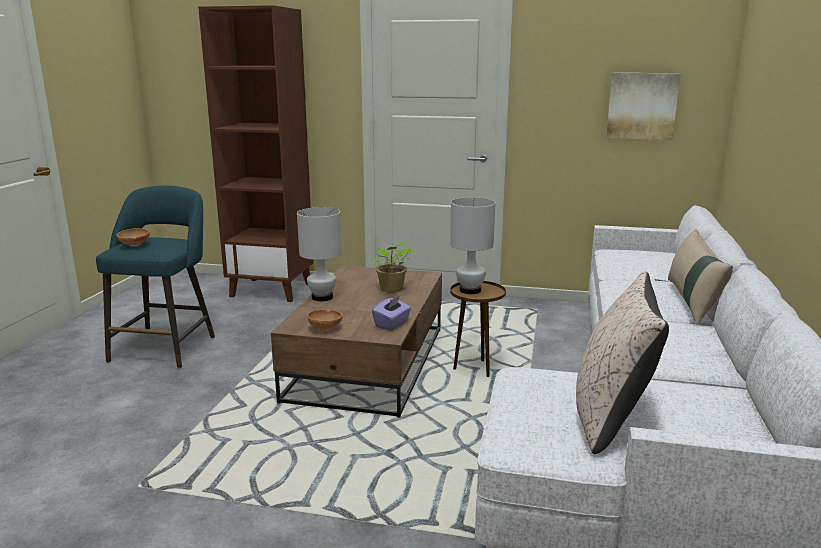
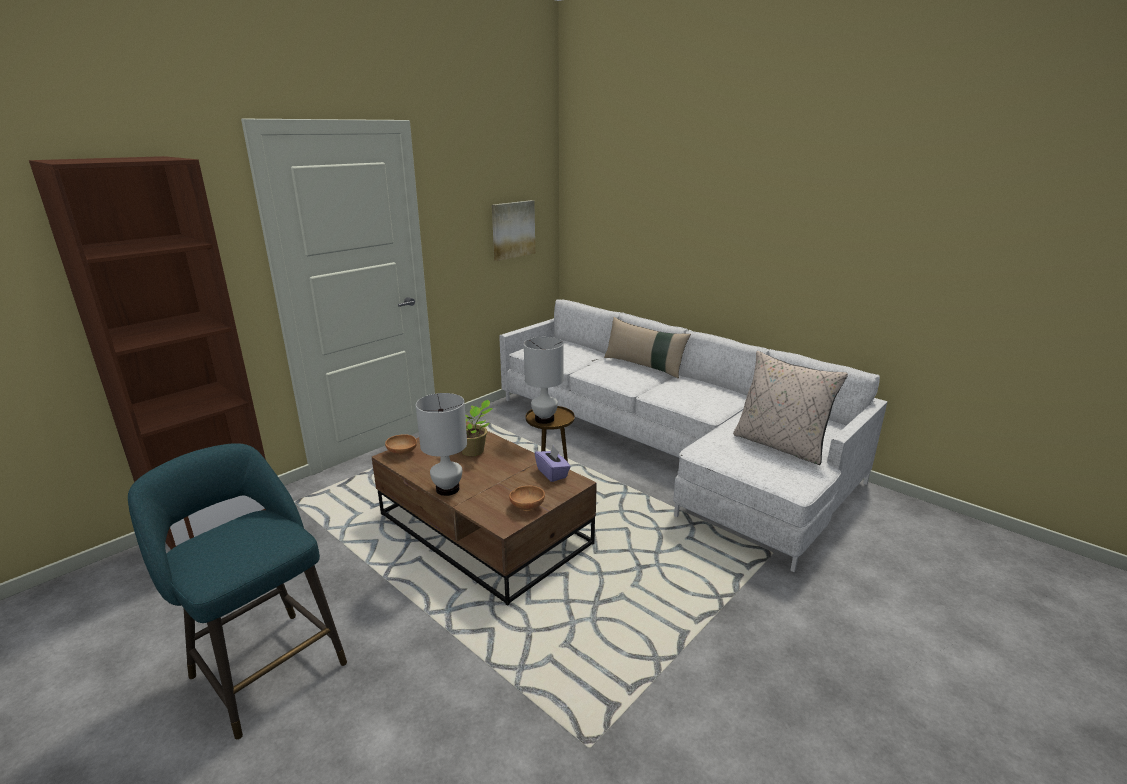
camera: 60 degrees left, 5 degrees up
(134, 245) = (225, 556): brown bowl -> brown bowl (402, 453)

